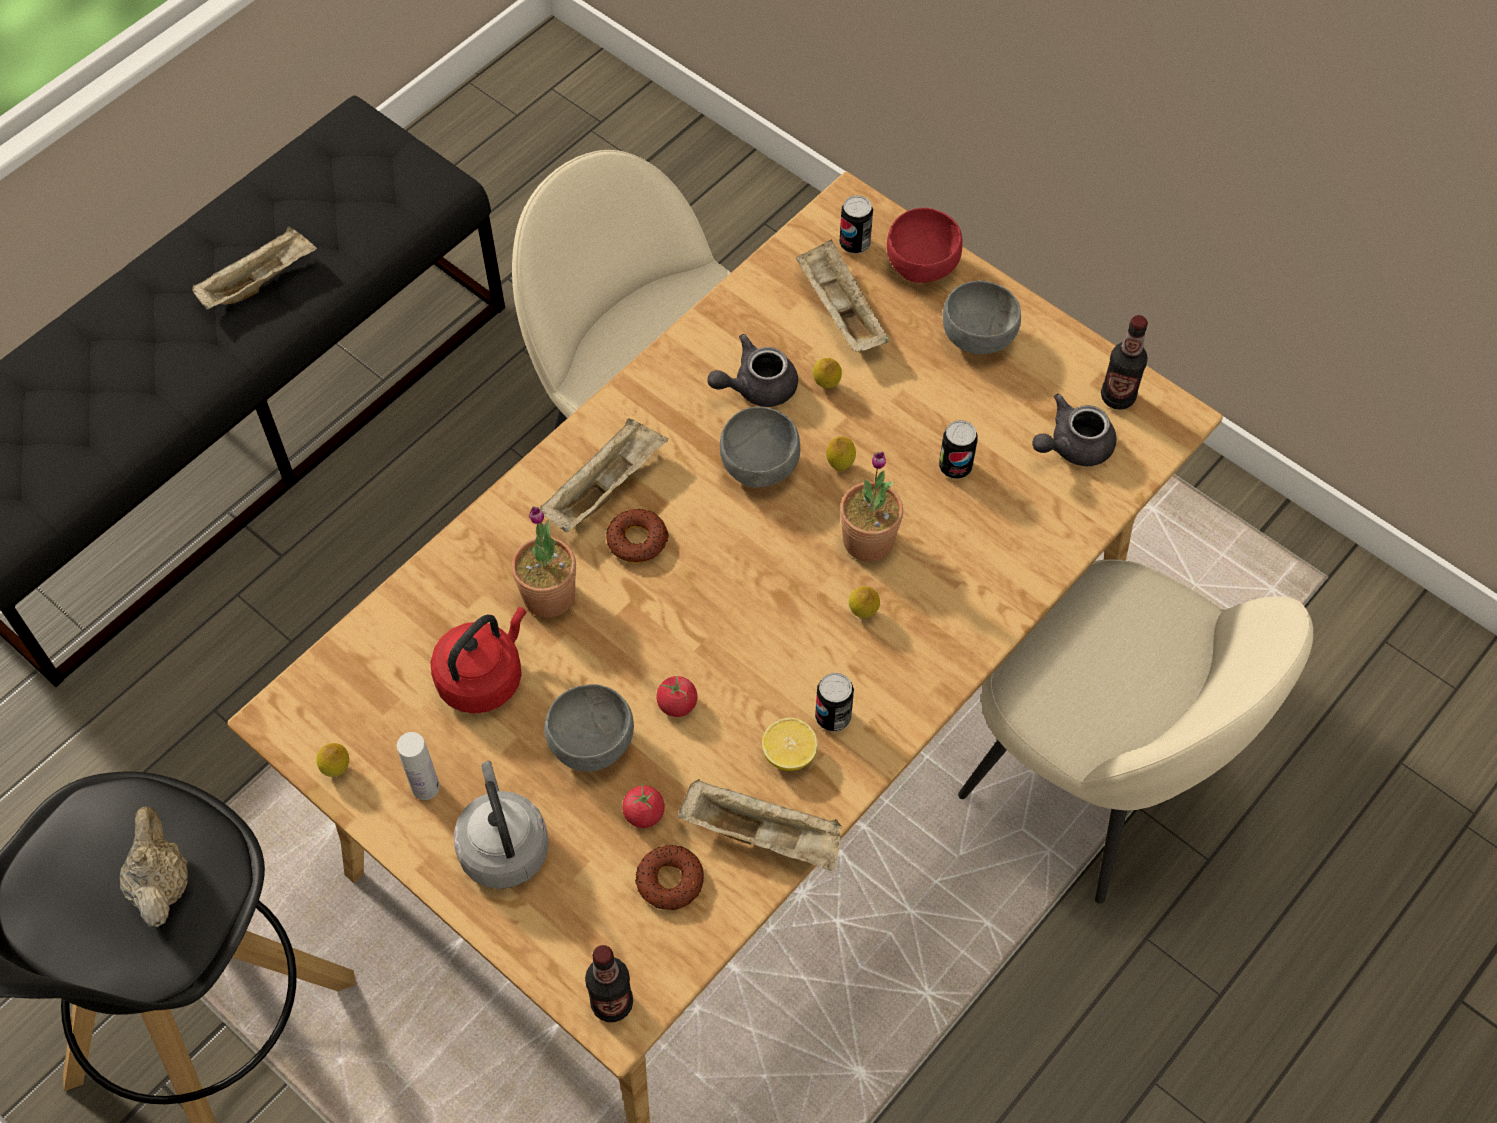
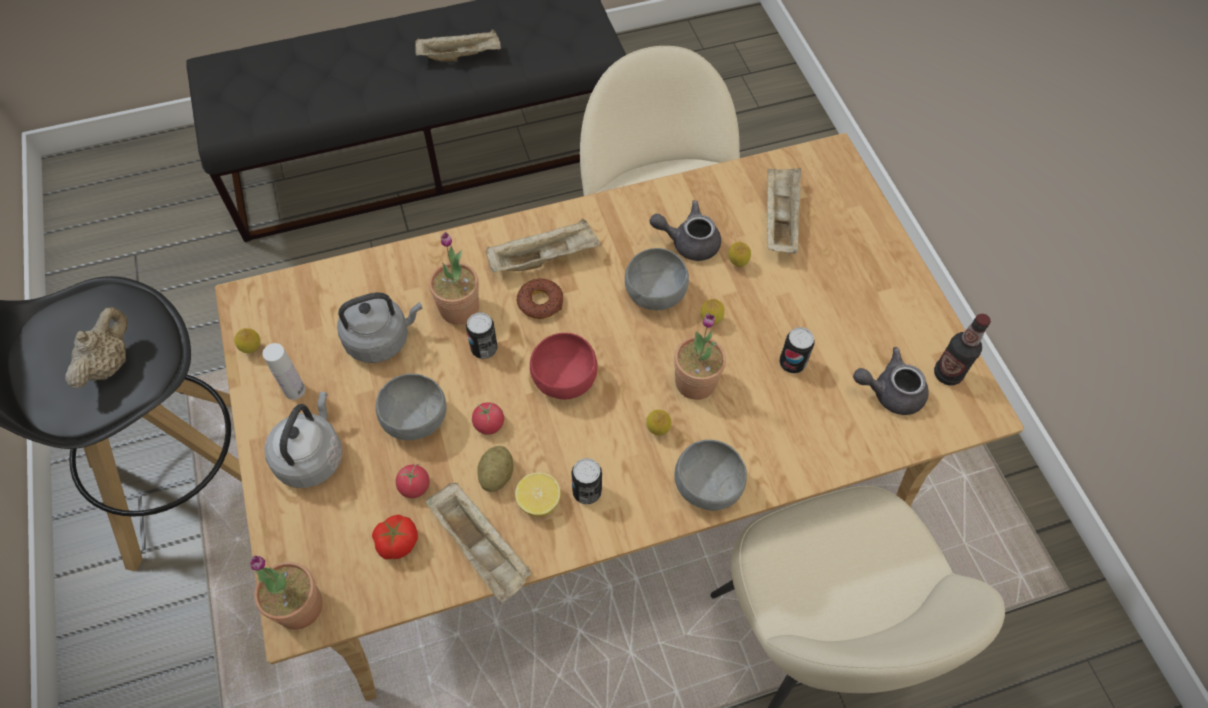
camera: 30 degrees right, 0 degrees up
(483, 677) = (381, 339): red kettle -> grey kettle
(612, 1003) = (299, 606): bottle -> potted plant
(669, 880) = (397, 543): donut -> tomato
(725, 753) = (496, 475): none -> potato
(854, 243) = (820, 181): can -> can (484, 348)
(922, 266) = (858, 217): red bowl -> red bowl (564, 380)
(978, 337) = (868, 282): grey bowl -> grey bowl (707, 486)

